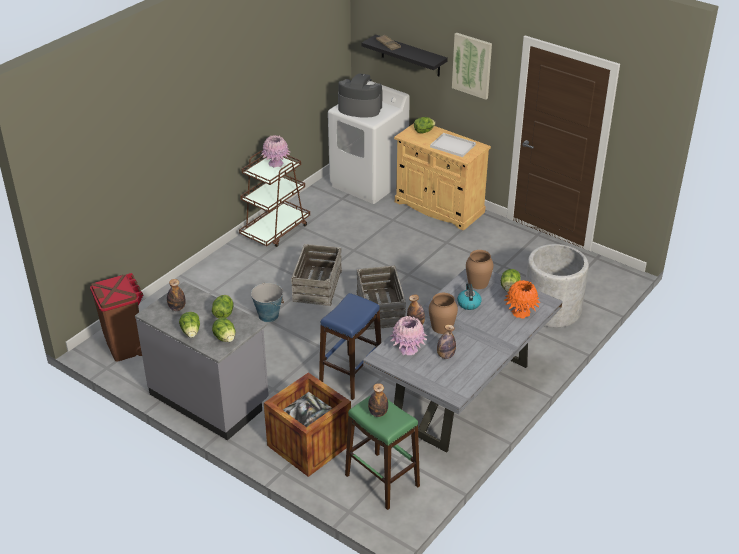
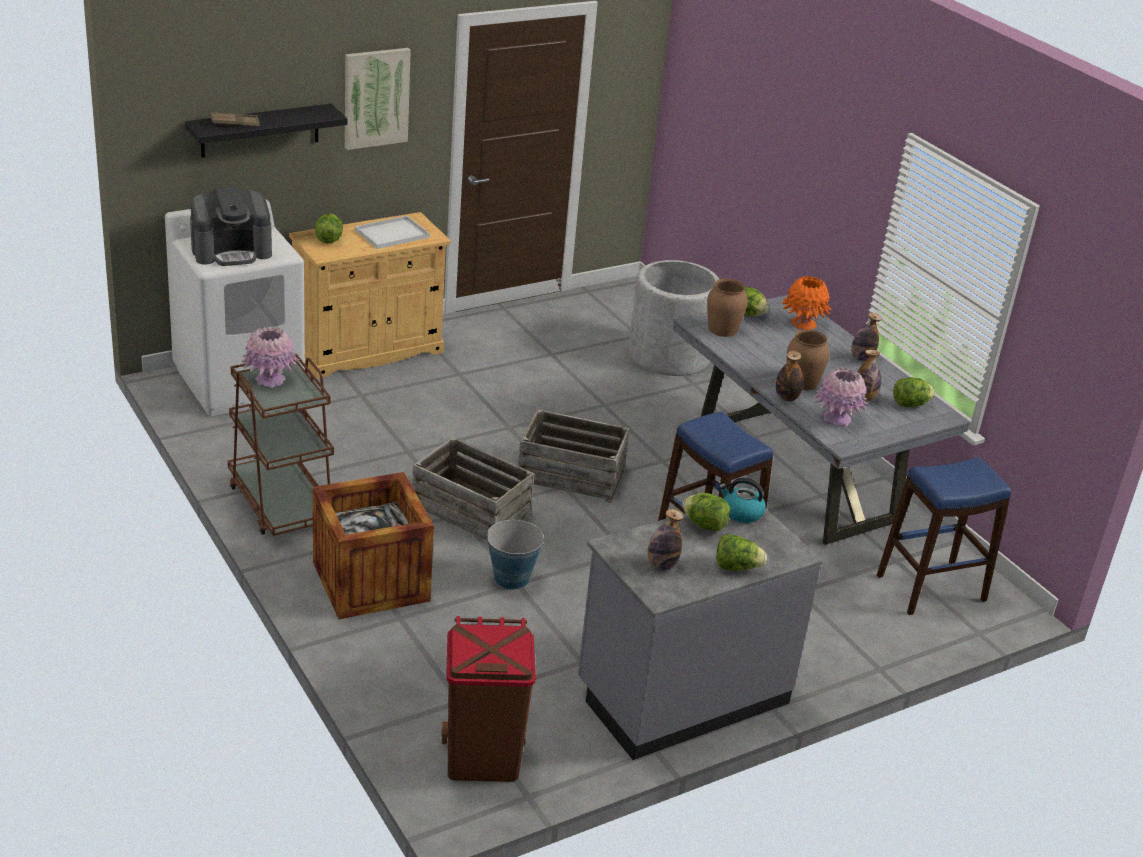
camera: 70 degrees left, 5 degrees down
(225, 338) = (769, 539): lettuce -> lettuce (910, 404)
(309, 445) = (835, 628): crate -> crate (371, 581)
(359, 108) = (232, 251): coffee machine -> coffee machine turned 150 degrees counterclockwise
(378, 413) = (959, 479): bottle -> bottle (861, 358)
(381, 480) = (931, 588): green stool -> blue stool
(468, 303) = (763, 349): kettle -> kettle (741, 513)

